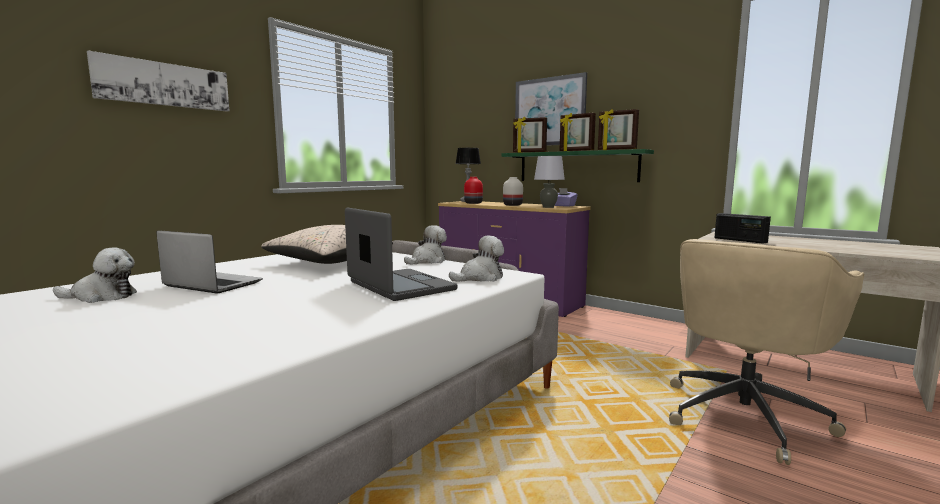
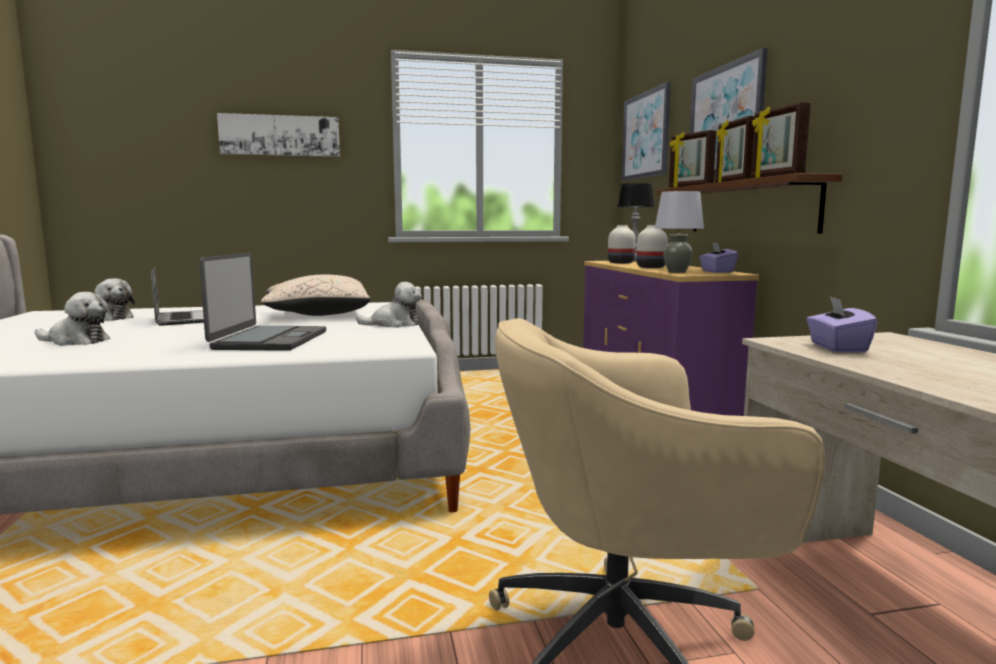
camera: 40 degrees right, 0 degrees up
(461, 114) = (645, 135): none -> picture
(473, 203) = (620, 263): red vase -> white vase
(480, 278) = (359, 345): plush toy -> plush toy (76, 341)
(576, 166) = (749, 207): green shelf -> brown shelf
(740, 240) = (837, 347): radio -> purple tissue box

